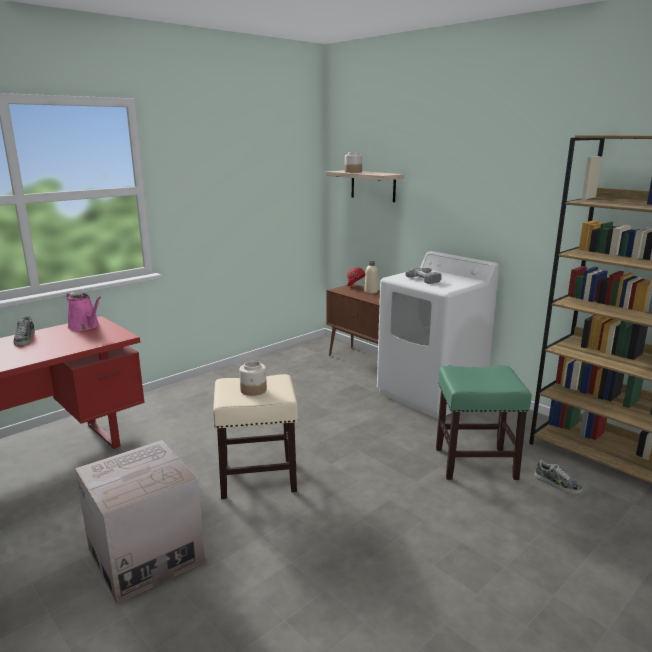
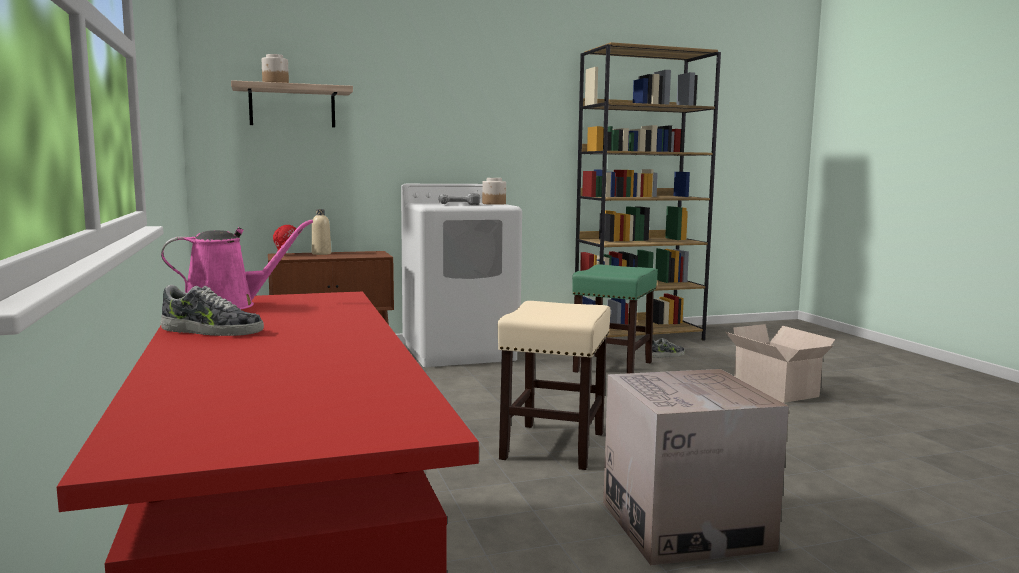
camera: 65 degrees left, 10 degrees down
(253, 390) = (559, 311): jar -> jar (494, 204)
(512, 574) = (776, 391): none -> cardboard box

